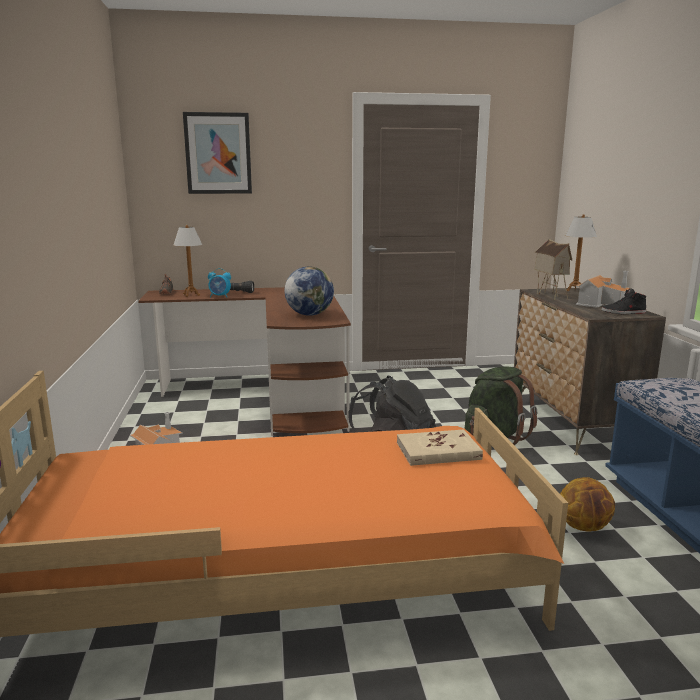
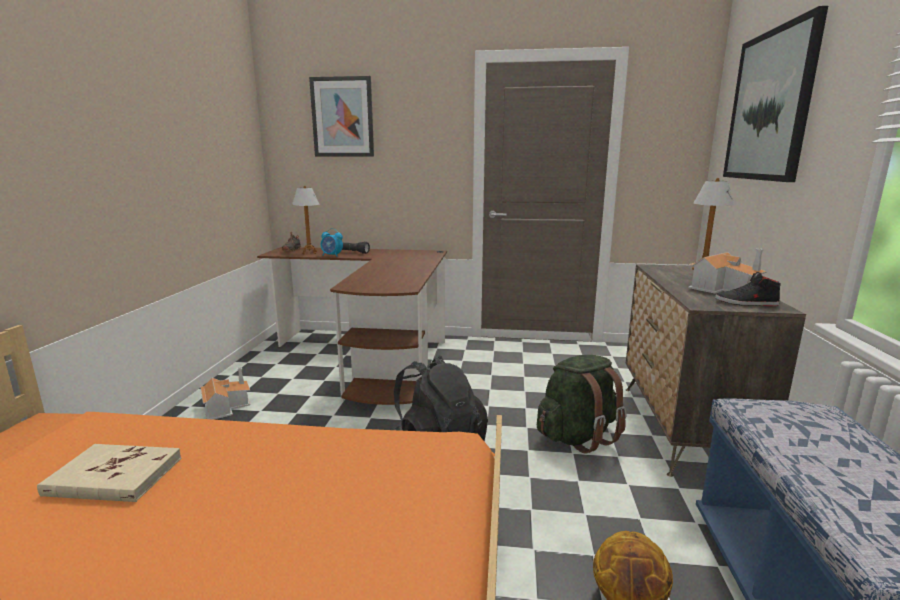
camera: 15 degrees right, 0 degrees up
(309, 314) = (388, 279): globe -> none
(438, 451) = (410, 475): beige book -> beige book (114, 477)
(549, 296) = (664, 274): toy house -> none
(615, 155) = (769, 106): none -> picture

